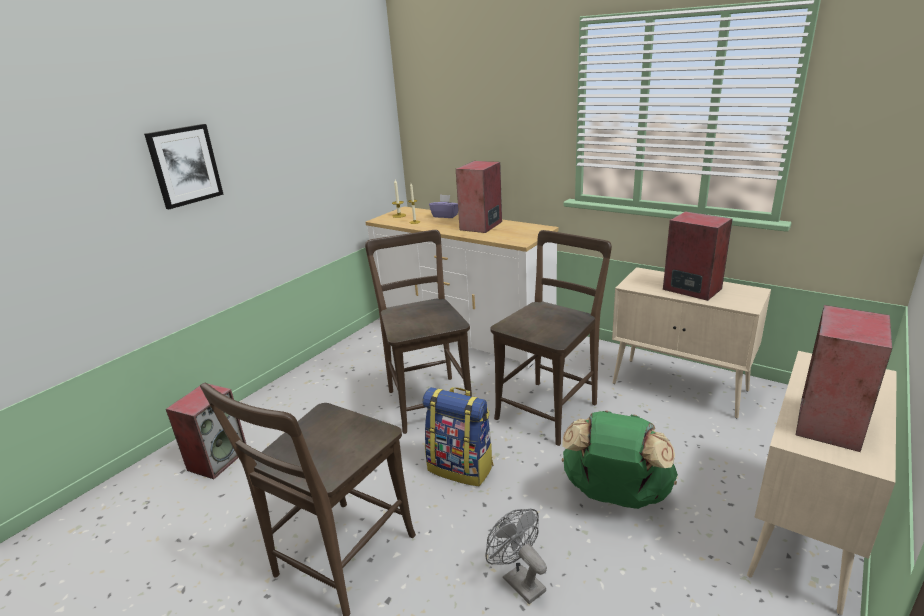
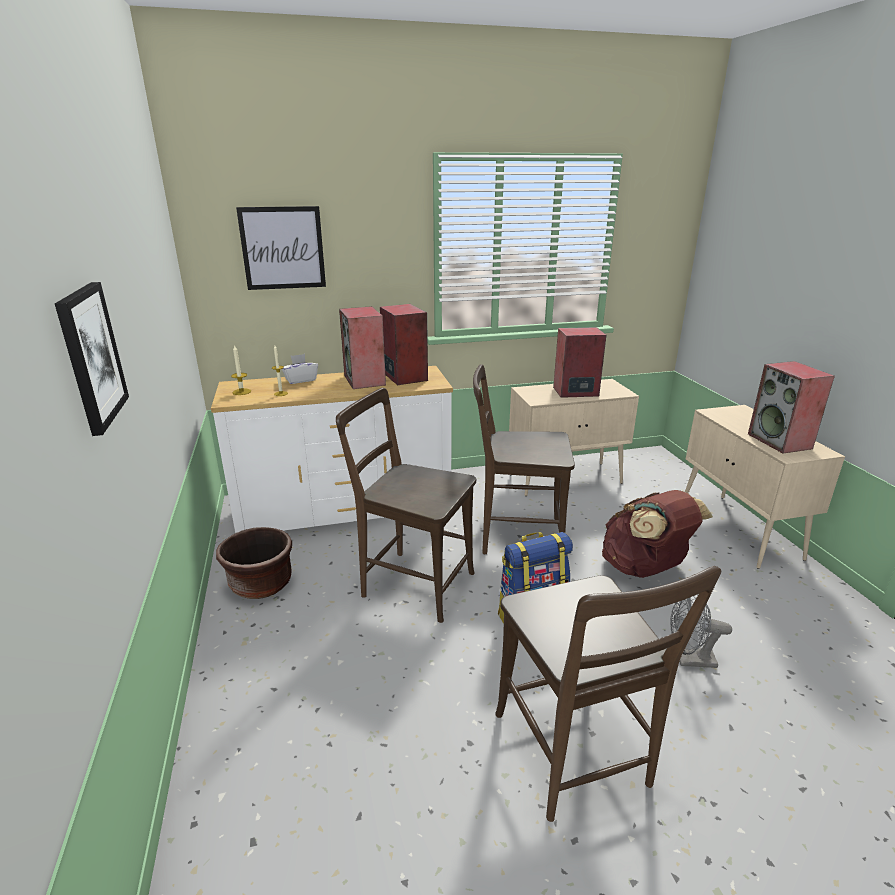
camera: 50 degrees left, 0 degrees up
(218, 459) = (279, 790): speaker -> speaker (404, 376)
(357, 356) = (261, 584): none -> brown planter
(445, 216) = (301, 380): purple tissue box -> white tissue box
(458, 106) = (283, 248): none -> picture
(550, 408) = (516, 535): brown chair -> brown chair turned 75 degrees counterclockwise
(615, 496) = (644, 568): green backpack -> brown backpack

